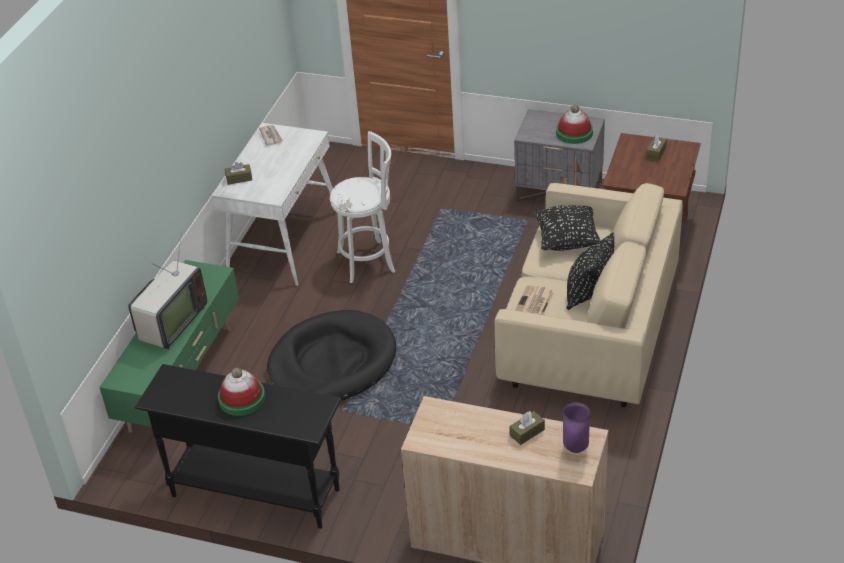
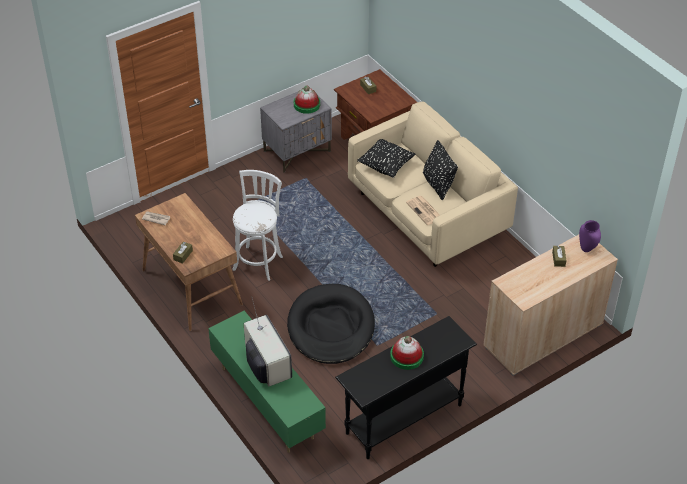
camera: 55 degrees left, 5 degrees up
(284, 241) = (191, 287): white desk -> brown desk

